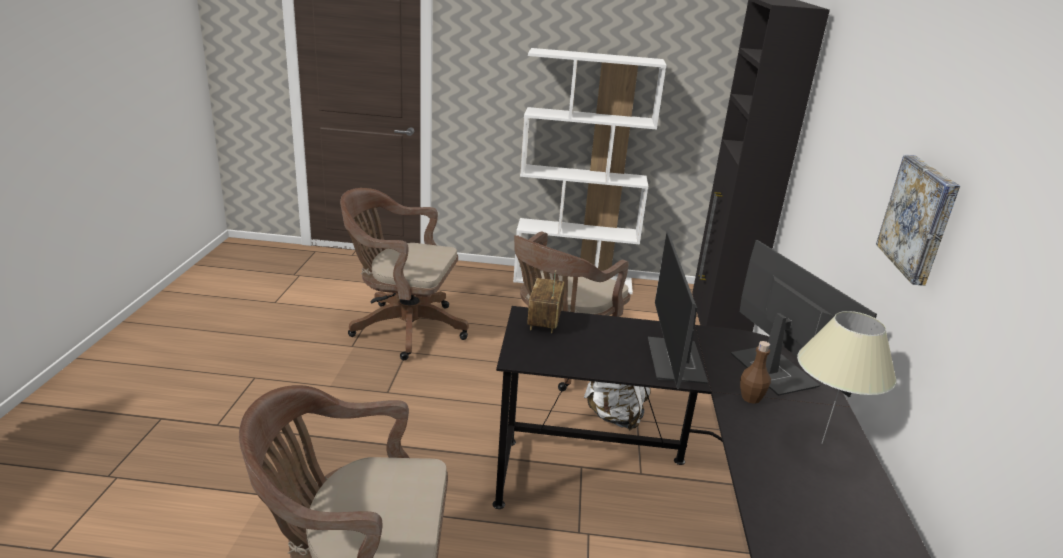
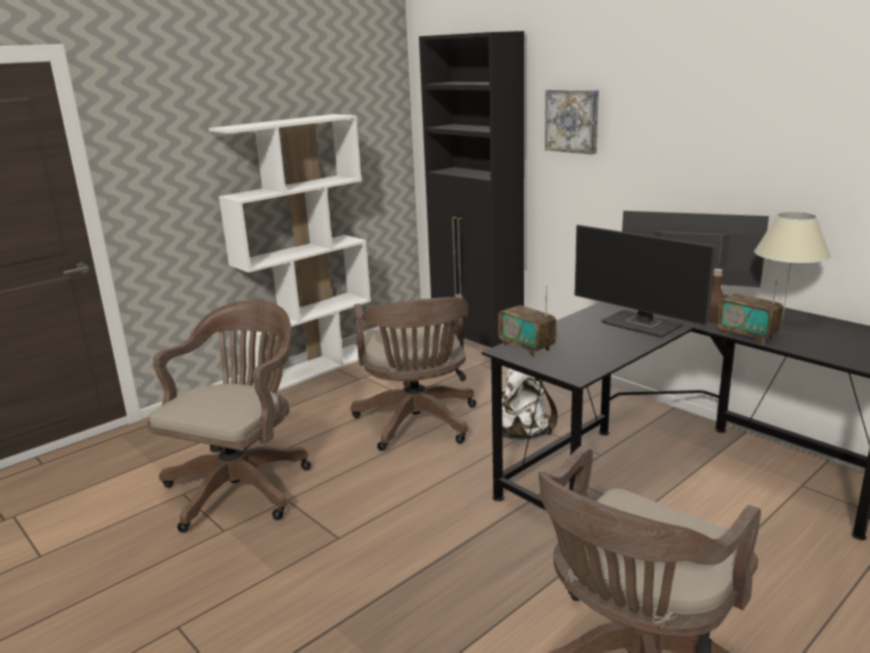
camera: 45 degrees left, 5 degrees down
(403, 328) = (242, 485): brown office chair -> brown office chair turned 150 degrees clockwise
(739, 429) = (747, 335): none -> radio
(920, 218) = (765, 141): picture -> picture (573, 120)

